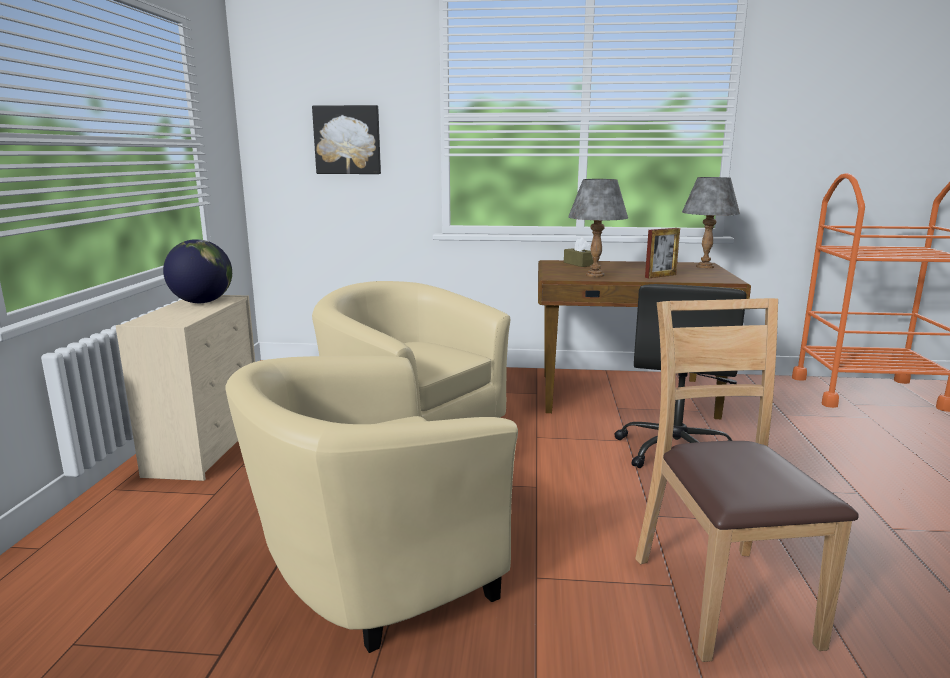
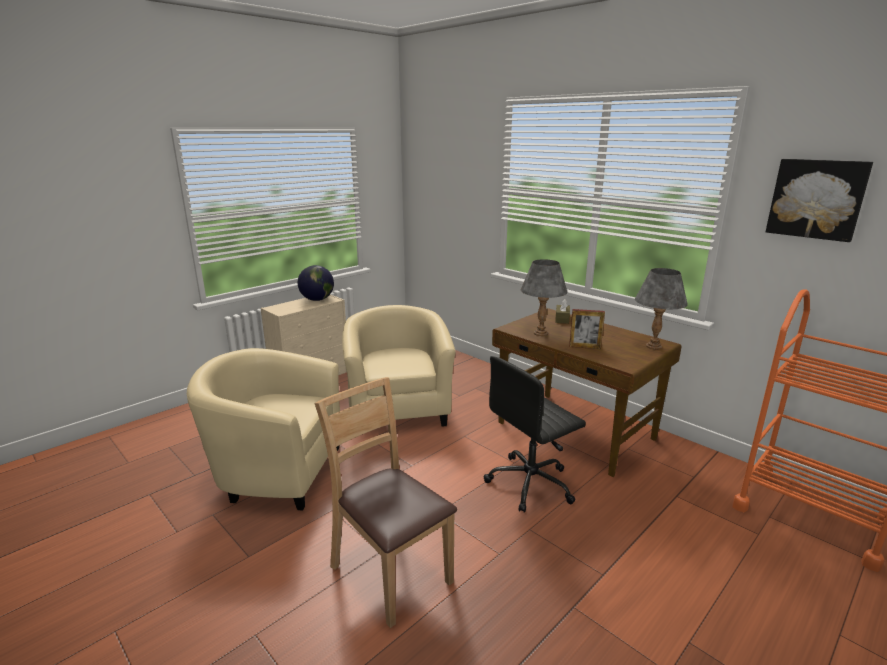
camera: 40 degrees right, 5 degrees up
(347, 140) = (452, 200): picture -> picture (816, 199)
(723, 598) = (391, 572): brown chair -> brown chair turned 75 degrees counterclockwise

